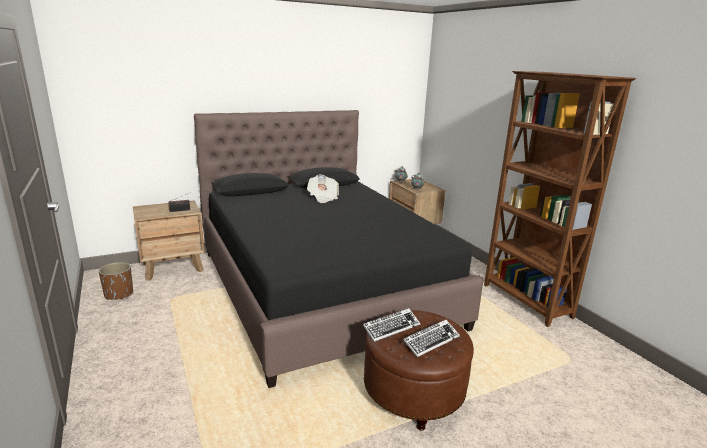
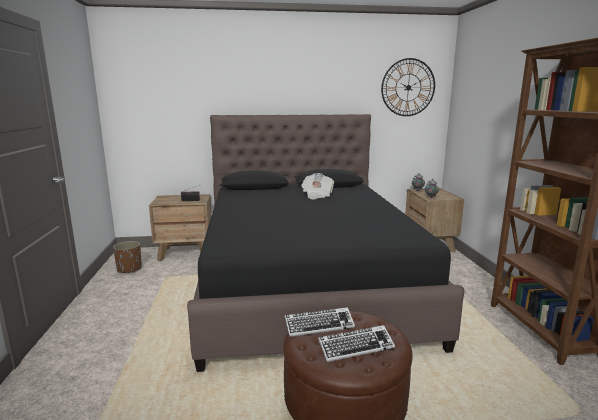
camera: 20 degrees right, 5 degrees down
(390, 83) = (408, 87): none -> wall clock

